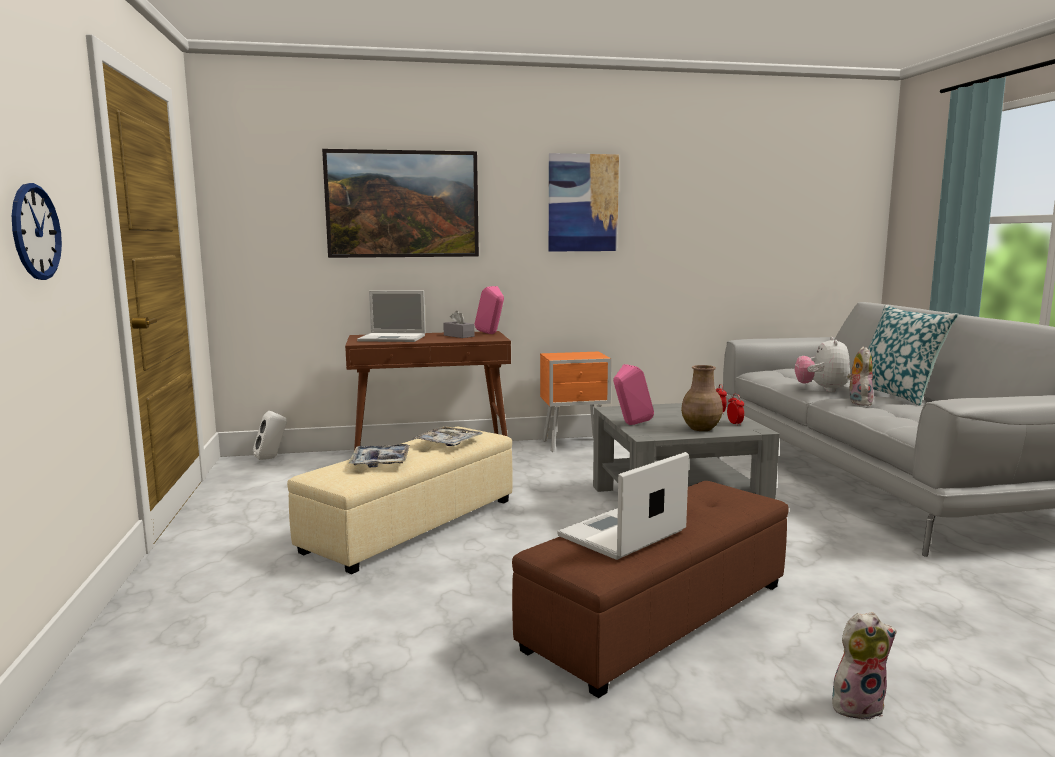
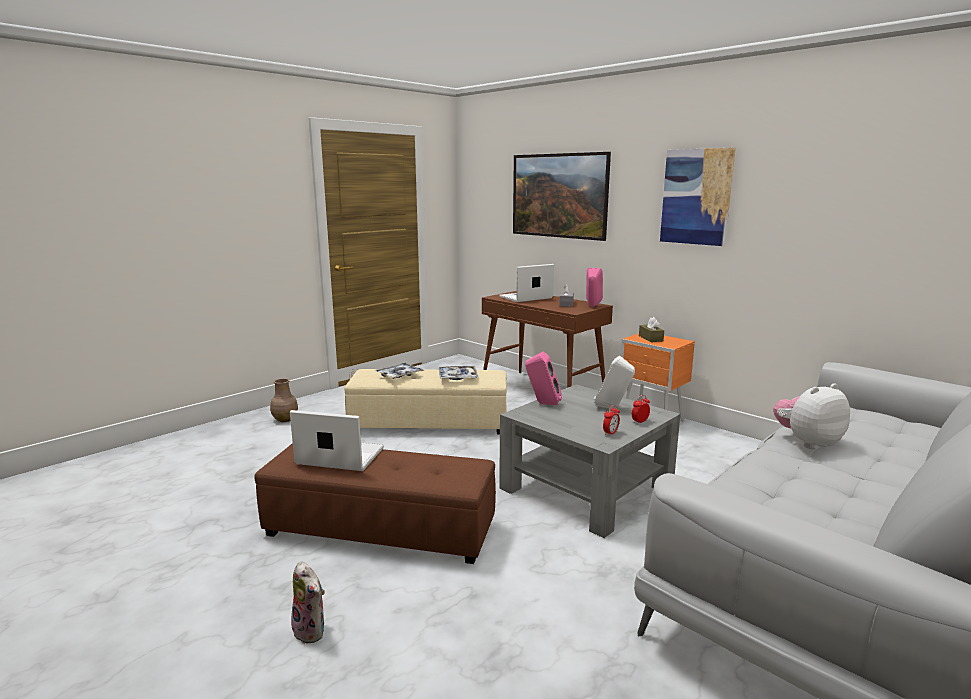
camera: 55 degrees right, 5 degrees up
(35, 232) = (231, 225): wall clock -> none
(271, 458) = (474, 362): white speaker -> white speaker (612, 408)
(393, 338) = (525, 297): laptop -> laptop turned 90 degrees clockwise
(567, 356) = (650, 338): none -> brown tissue box
(701, 428) = (571, 425): brown vase -> brown vase (284, 419)
(858, 402) = (785, 466): plush toy -> none
(897, 395) = (878, 481): pillow -> none

